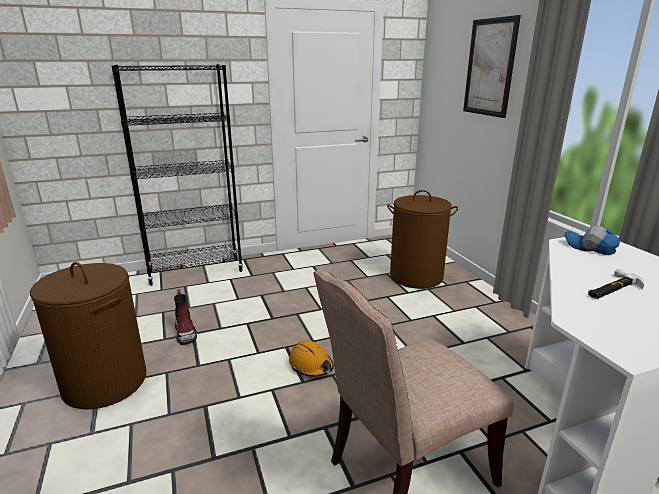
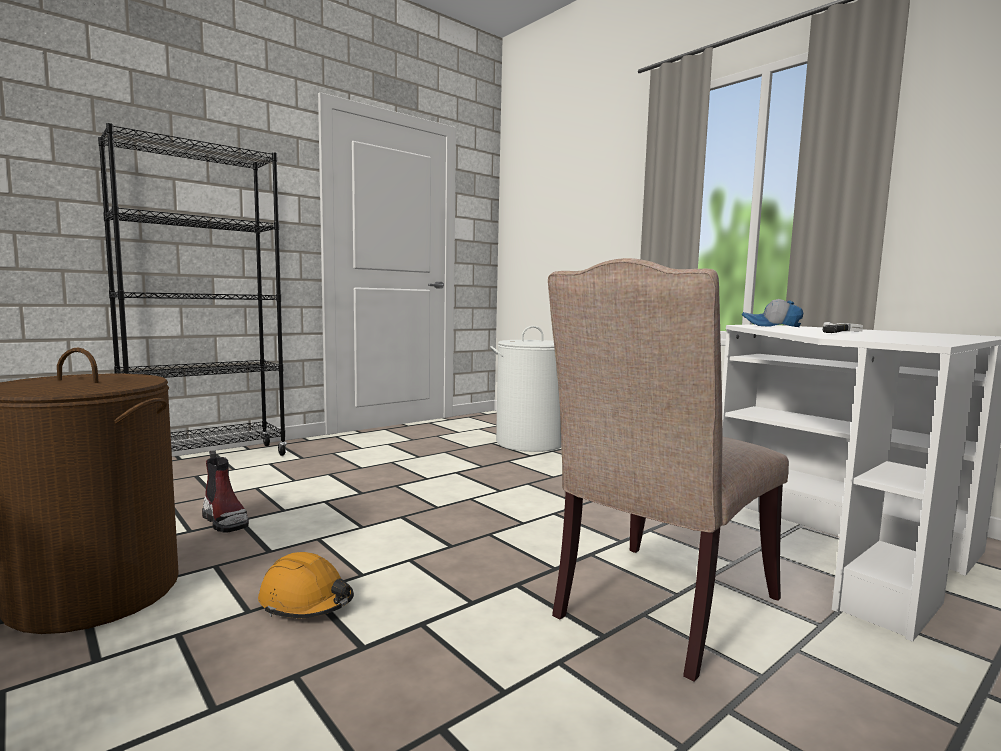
camera: 20 degrees left, 15 degrees down
(311, 365) = (452, 529): orange hard hat -> orange hard hat (306, 602)
(416, 276) = (530, 442): brown laundry basket -> white laundry basket
(489, 67) = (590, 191): picture -> none

